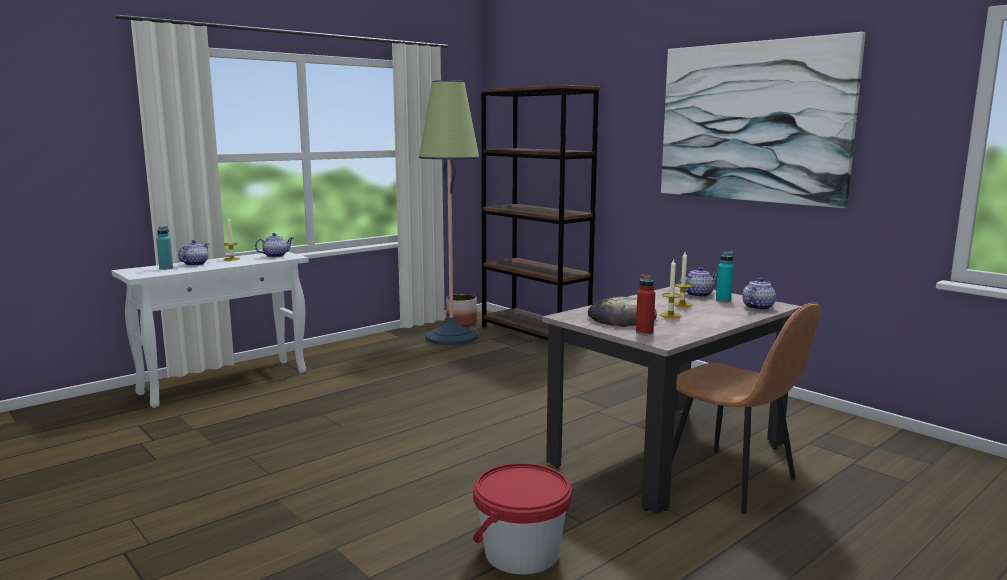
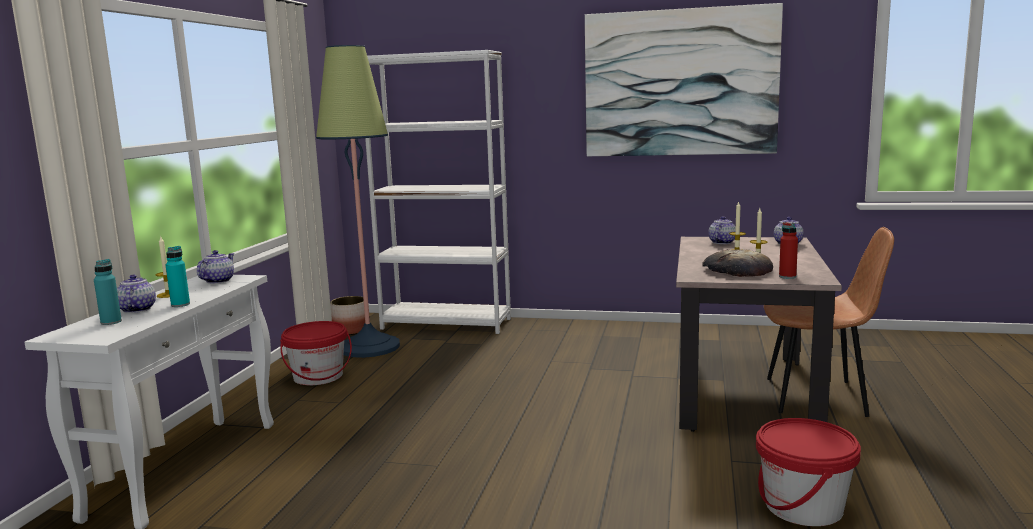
camera: 35 degrees left, 0 degrees up
(384, 349) = (318, 376): none -> red bucket
(535, 334) = (446, 324): brown bookcase -> white bookcase
(723, 300) = (750, 243): turquoise bottle -> turquoise bottle (180, 304)

